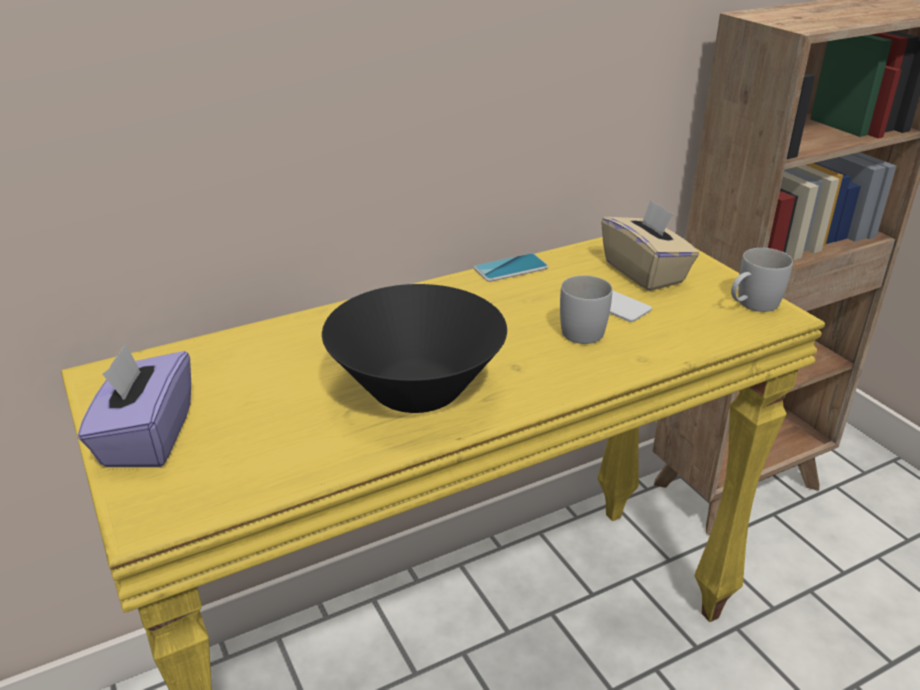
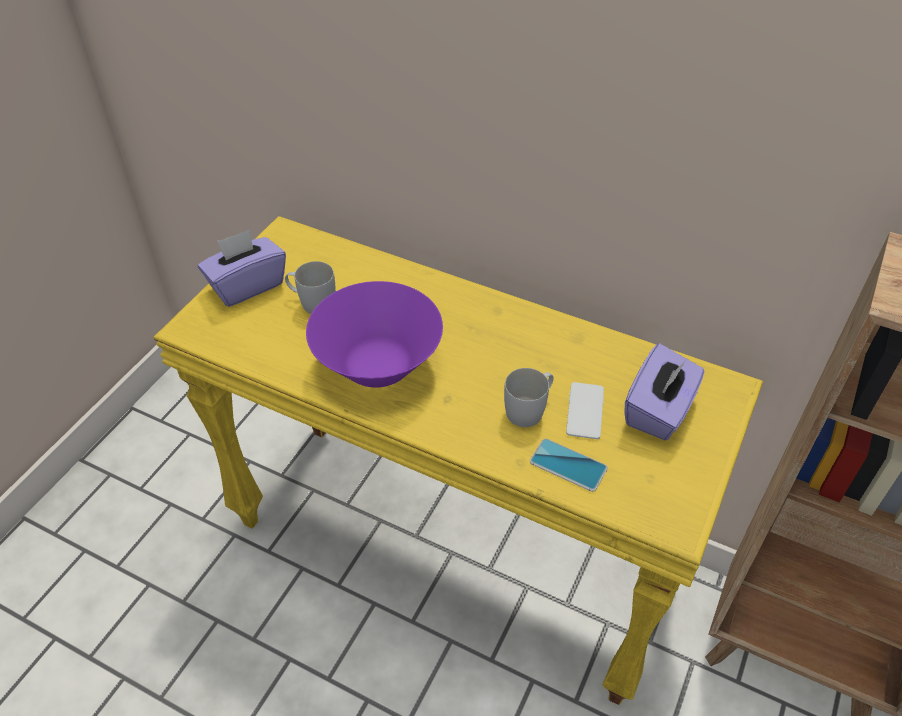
camera: 55 degrees right, 15 degrees up
(416, 390) = (378, 365): black bowl -> purple bowl
(511, 268) = (580, 331): phone -> phone (568, 465)
(645, 272) = (659, 411): beige tissue box -> purple tissue box
(751, 305) = (674, 501): white mug -> white mug (312, 302)

